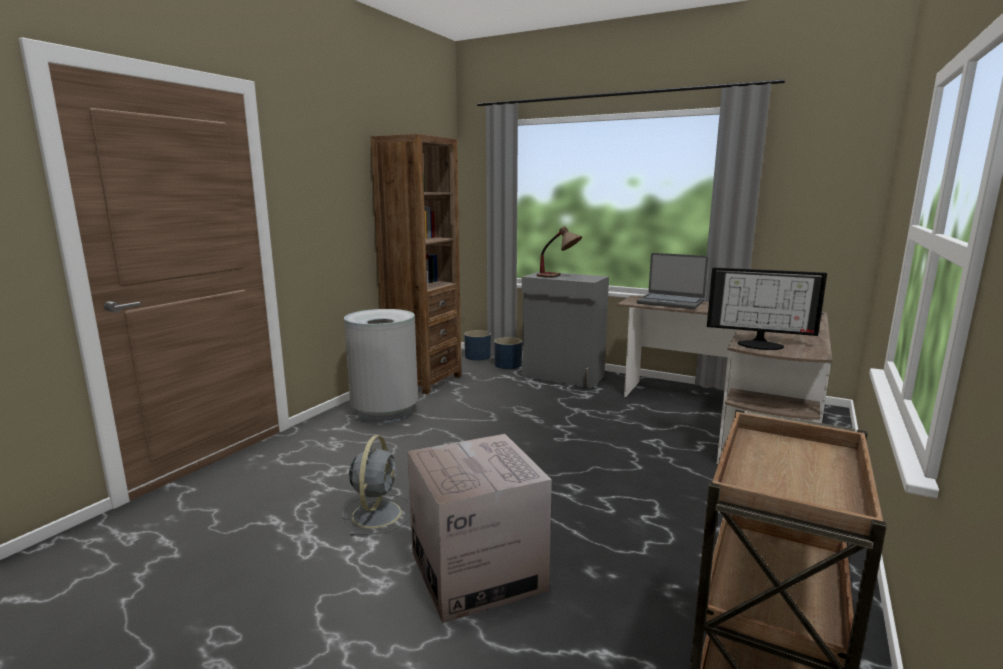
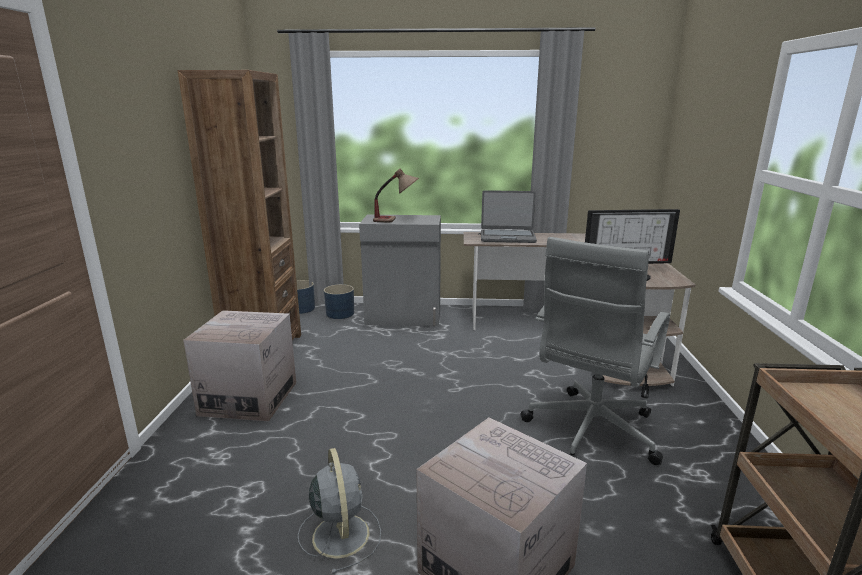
camera: 25 degrees left, 5 degrees up
(385, 412) = (249, 398): grey trash can -> cardboard box
(666, 500) = (590, 432): none -> grey office chair

